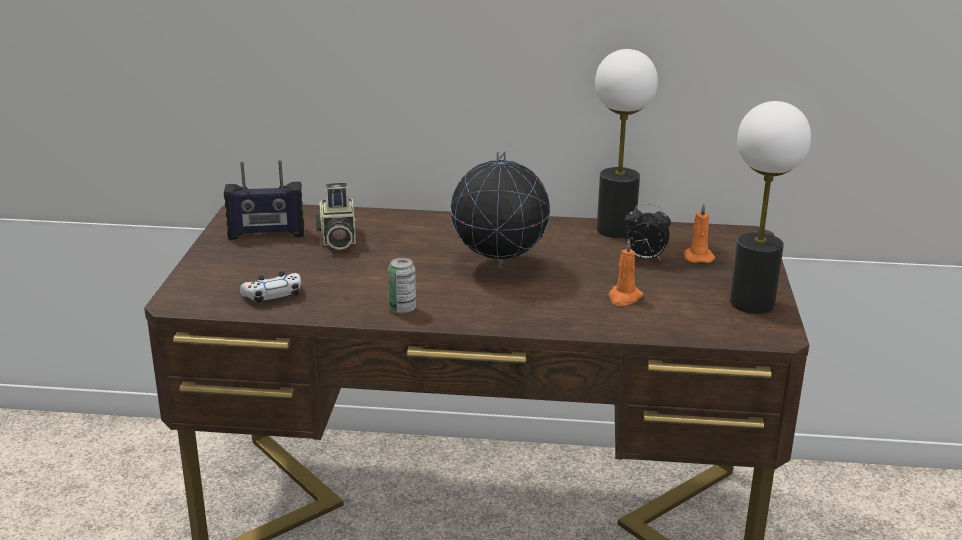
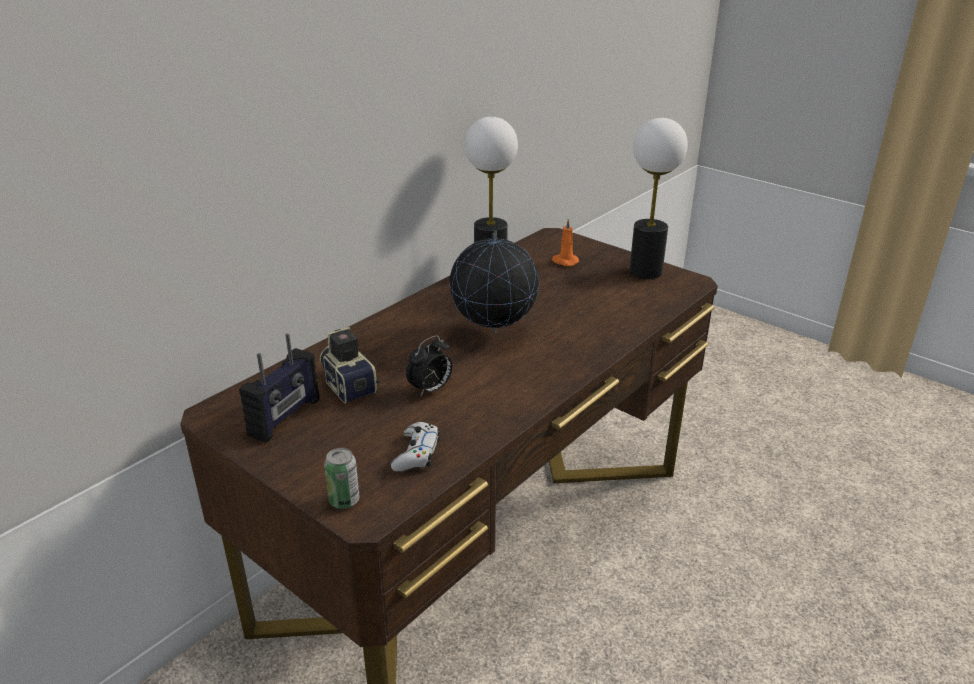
camera: 55 degrees left, 5 degrees up
(337, 239) = (349, 384): camera -> camera turned 150 degrees counterclockwise
(402, 309) = (516, 397): can -> can (344, 500)
(624, 297) = (594, 307): orange candle -> none
(644, 259) = (546, 278): alarm clock -> alarm clock (430, 390)

